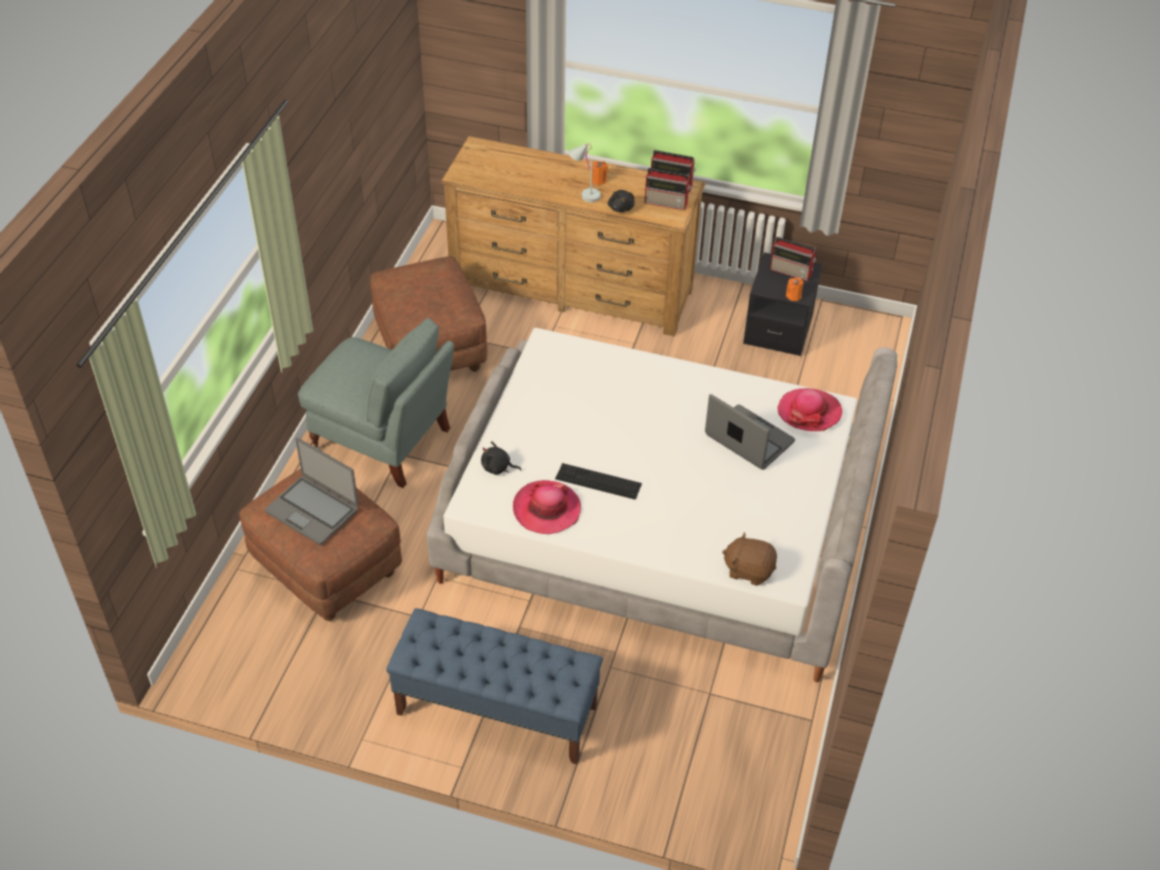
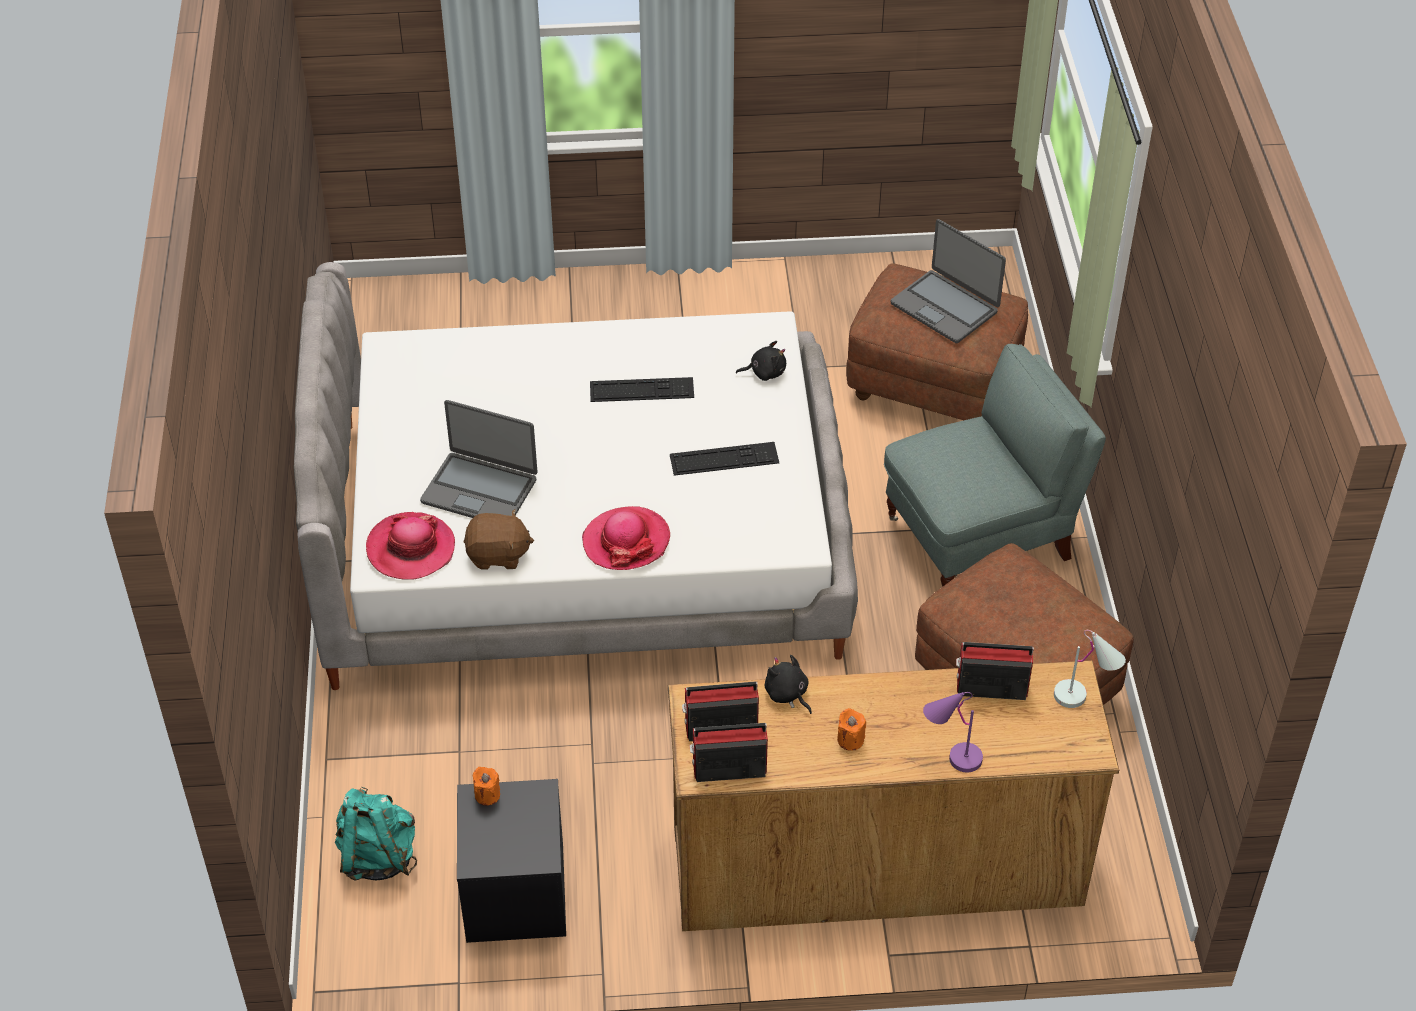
camera: 160 degrees right, 0 degrees up
(313, 510) = (945, 307): laptop -> laptop turned 150 degrees counterclockwise
(383, 440) = (980, 538): grey armchair -> grey armchair turned 150 degrees clockwise
(496, 710) = (671, 313): blue bench -> none
(546, 509) = (684, 345): hat -> hat (626, 541)
(551, 160) = (950, 758): none -> purple table lamp
(565, 411) = (724, 459): none -> keyboard
(584, 192) = (859, 706): white table lamp -> white table lamp (1084, 699)
(749, 570) = (435, 347): brown plush toy -> brown plush toy (498, 555)
(792, 272) = (502, 844): radio -> radio (990, 687)
(854, 368) = (377, 856): none -> turquoise backpack

